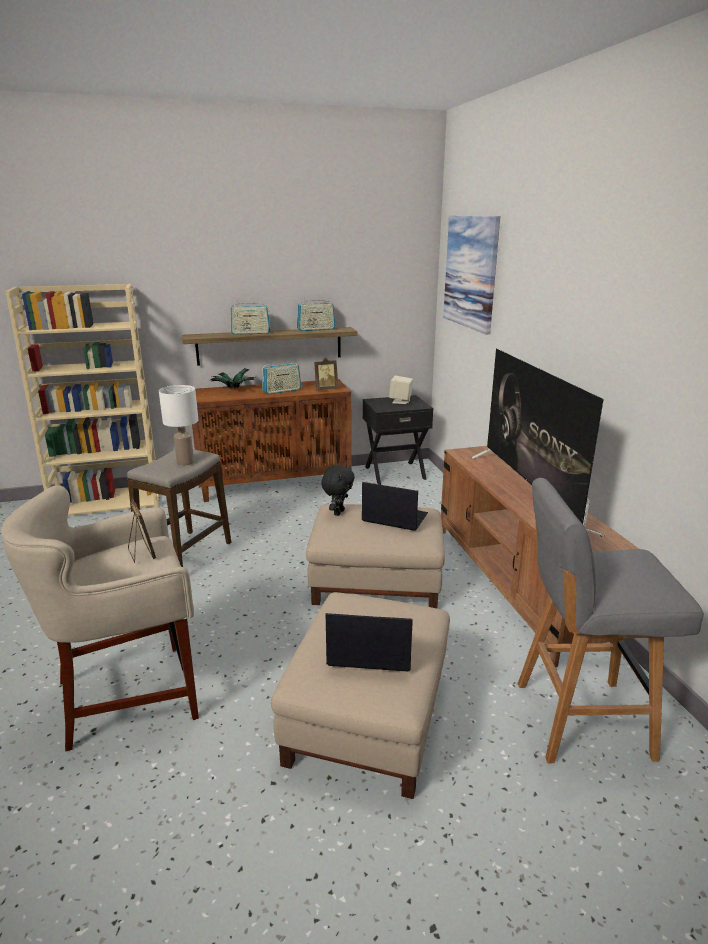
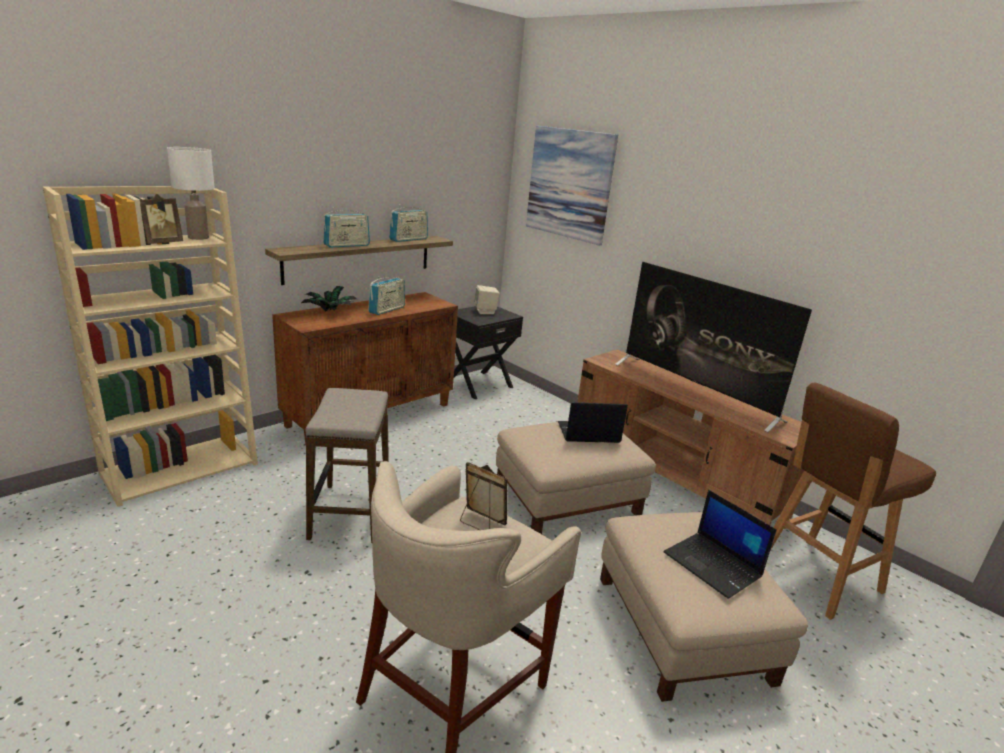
camera: 30 degrees left, 0 degrees up
(185, 462) = (362, 406): white table lamp -> white table lamp (197, 237)
(325, 389) = (430, 305): picture frame -> picture frame (162, 243)
(338, 512) = (532, 436): black plush toy -> none
(369, 650) = (713, 565): laptop -> laptop turned 105 degrees counterclockwise
(578, 719) = (815, 577): grey stool -> brown stool

